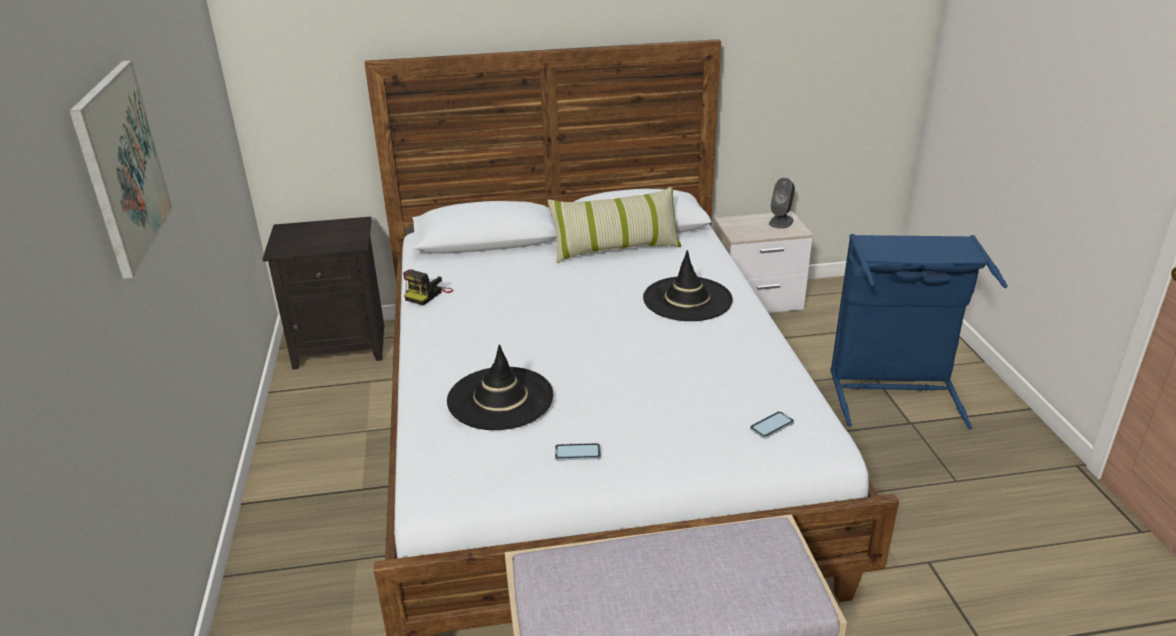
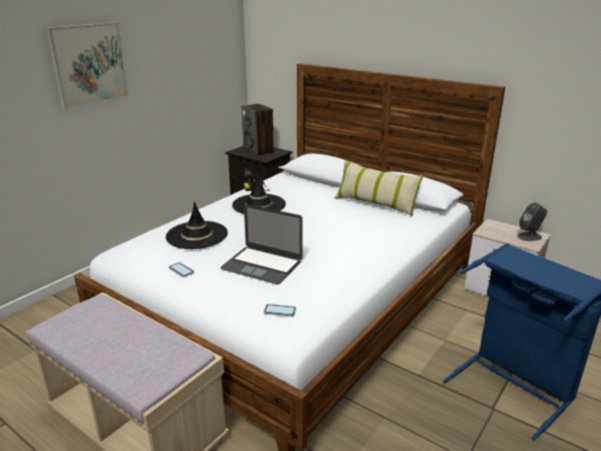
camera: 45 degrees right, 5 degrees down
(315, 234) = (258, 150): none -> speaker
(650, 389) = (262, 265): none -> laptop
(687, 299) = (363, 239): black hat -> black hat (259, 205)

